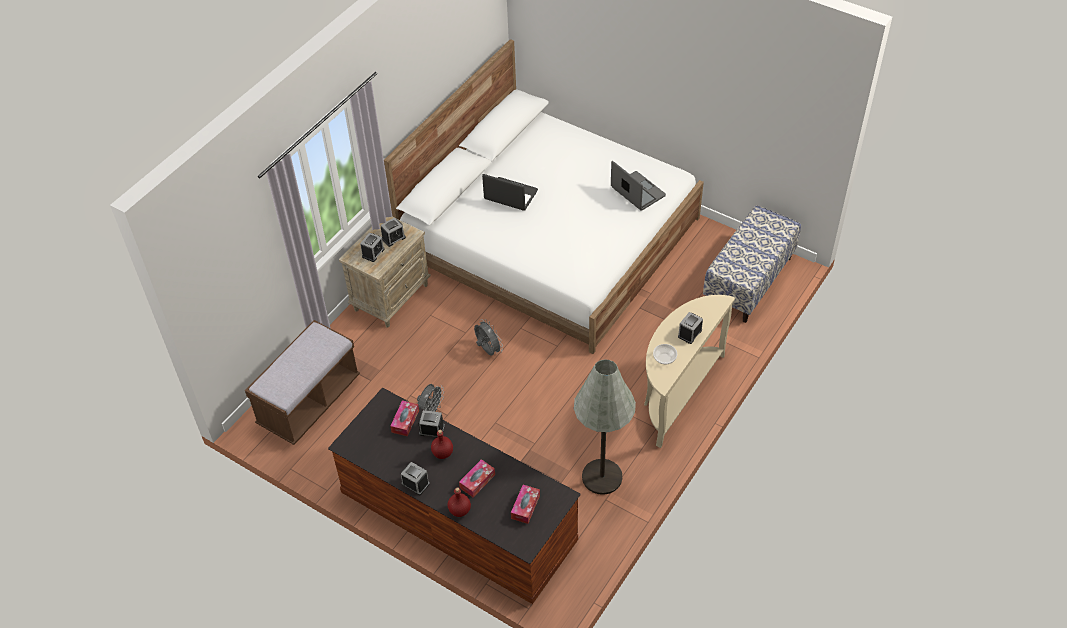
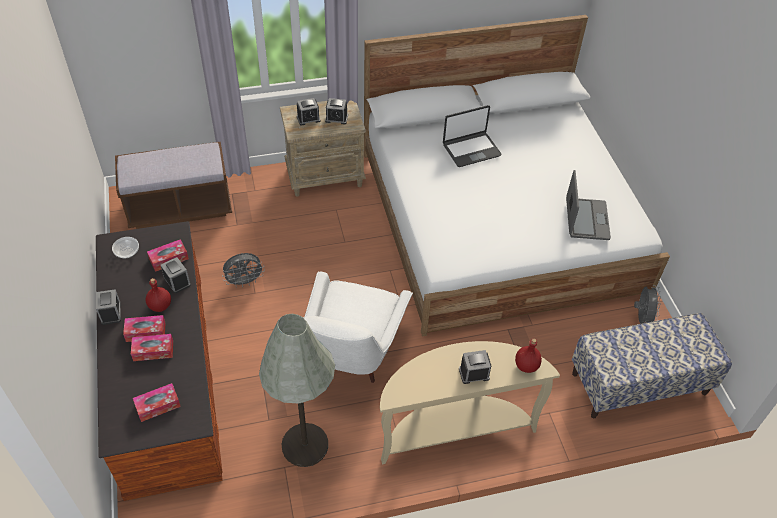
camera: 40 degrees right, 0 degrees up
(456, 475) = (146, 332): none -> tissue box
(460, 510) = (111, 363): red bottle -> red bottle (526, 366)
(487, 350) = (344, 268): grey fan -> grey fan (641, 318)
(510, 195) = (471, 150): laptop -> laptop turned 90 degrees clockwise
(562, 401) = (351, 354): none -> white armchair
(665, 358) = (423, 377): bowl -> bowl (127, 252)

